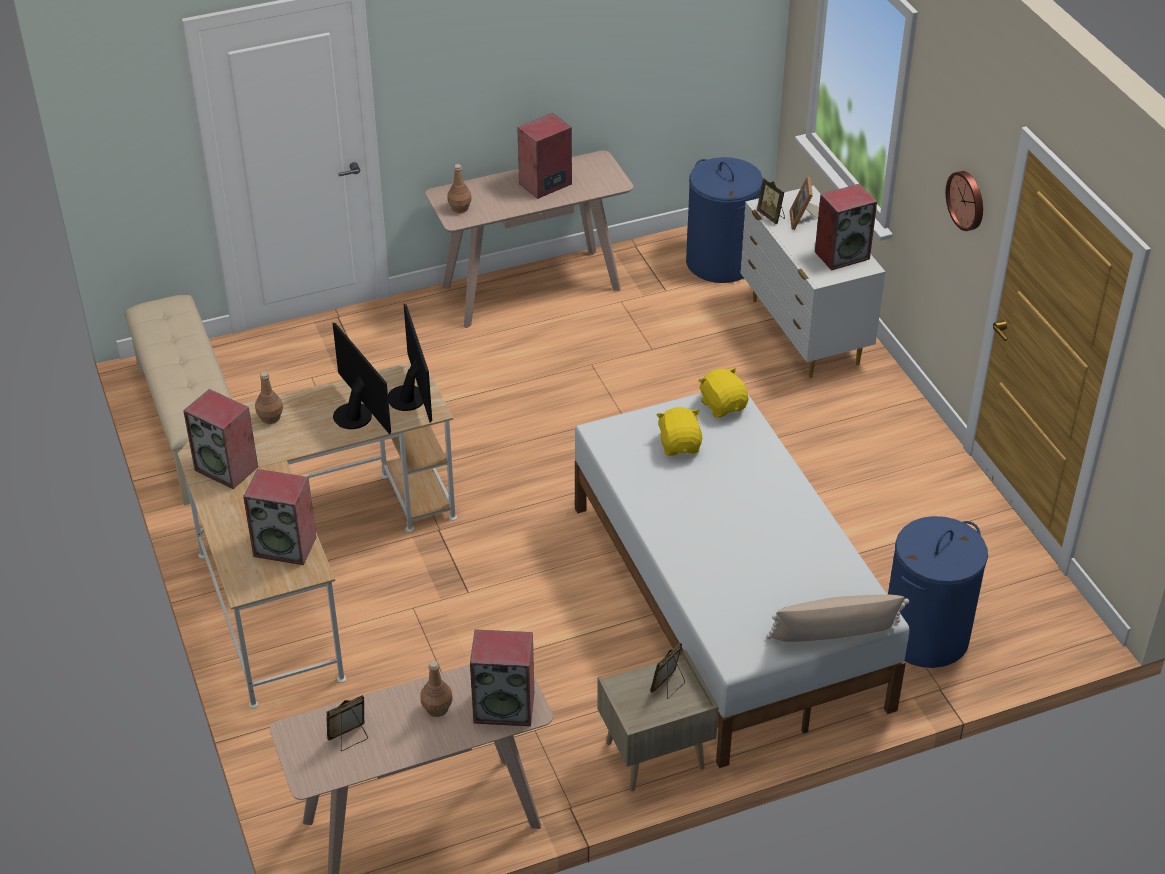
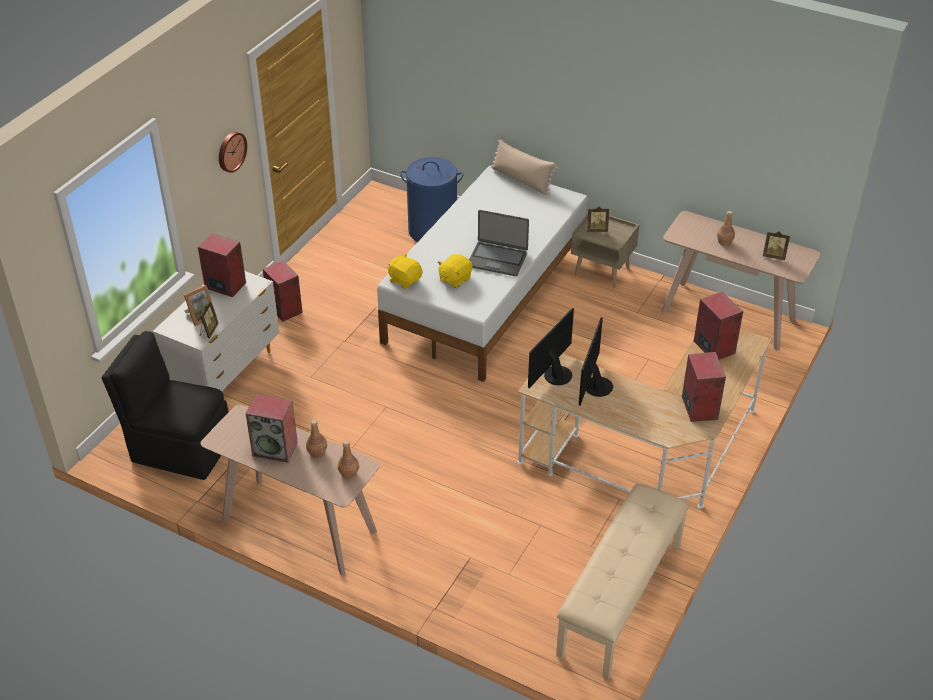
camera: 130 degrees left, 0 degrees up
(271, 418) = (642, 419): brown bottle -> brown bottle (317, 452)
(505, 707) = (696, 225): speaker -> speaker (284, 309)
(678, 502) = (497, 259): none -> laptop
(721, 262) = (179, 448): blue laundry basket -> black chair
(723, 405) = (405, 280): yellow plush toy -> yellow plush toy turned 105 degrees clockwise

